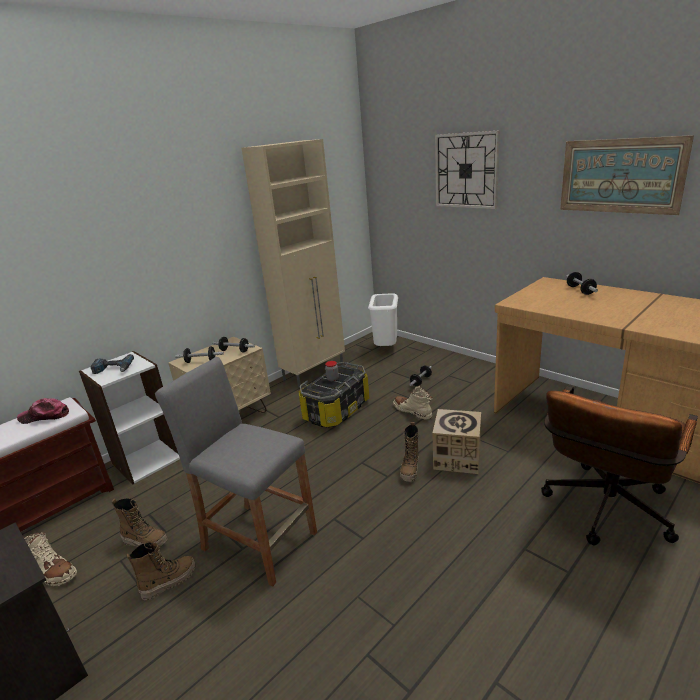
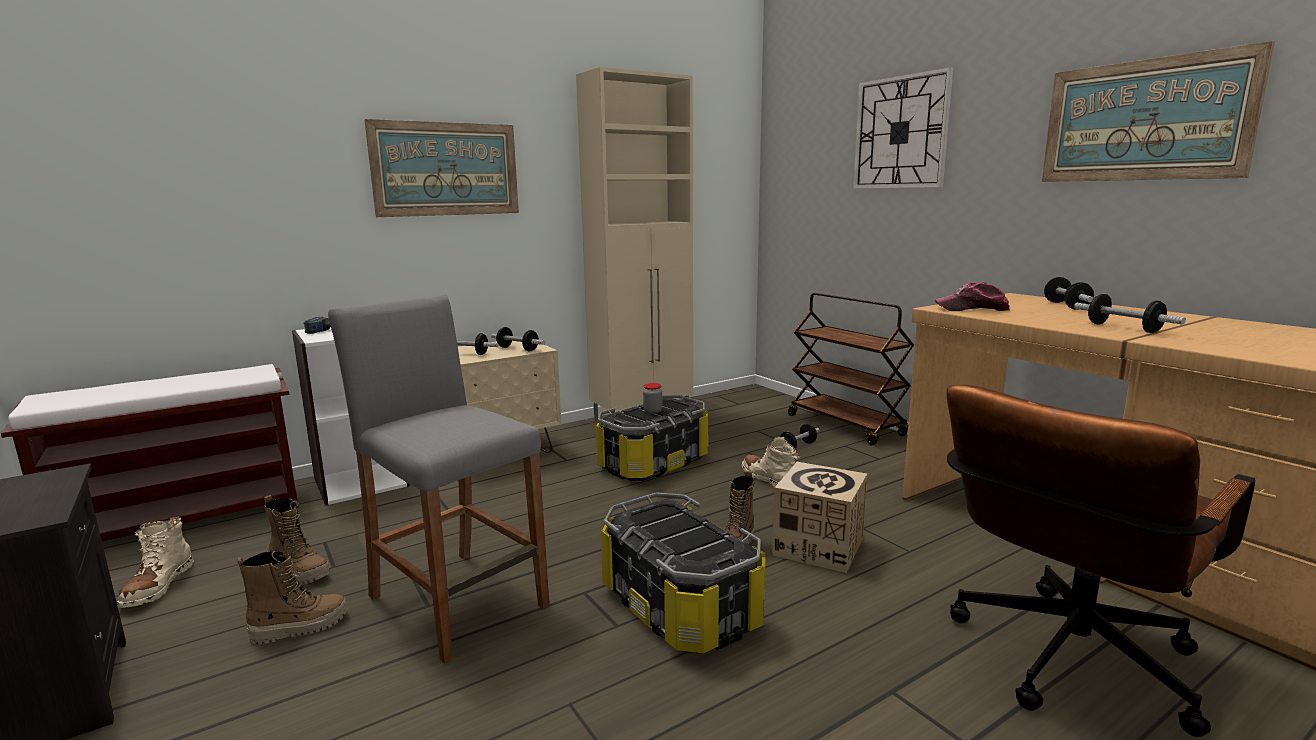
camera: 10 degrees right, 10 degrees down
(45, 416) = (225, 376): cap -> cap (972, 309)
(53, 572) = (158, 586): beige boot -> beige boot turned 45 degrees clockwise
(162, 234) = (446, 169): none -> picture
(386, 349) = (761, 405): white trash can -> none
(393, 518) = (679, 608): none -> storage box
(444, 358) = (846, 425): none -> brown cart
(619, 314) = (1123, 328): none -> dumbbell

